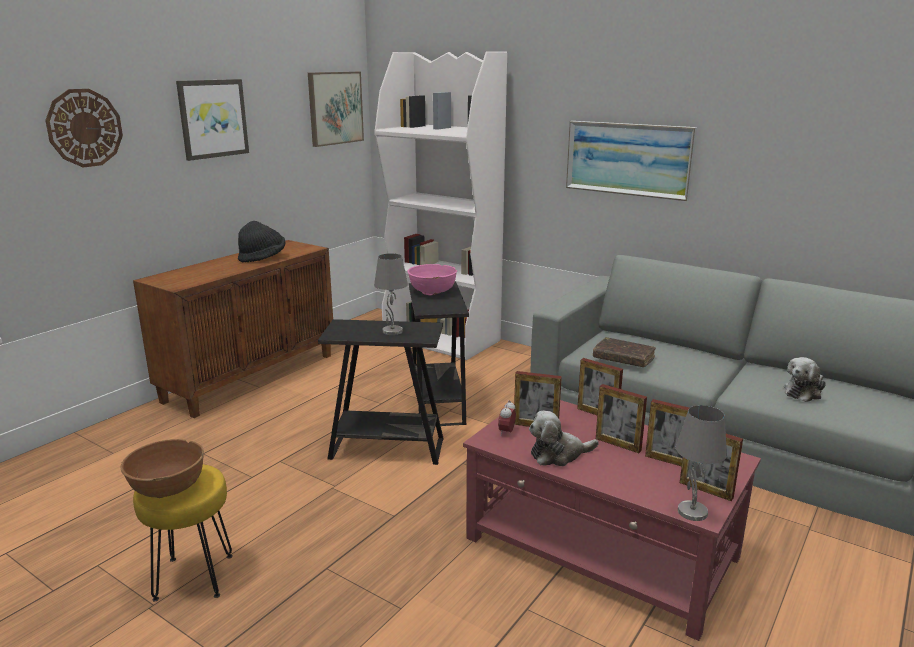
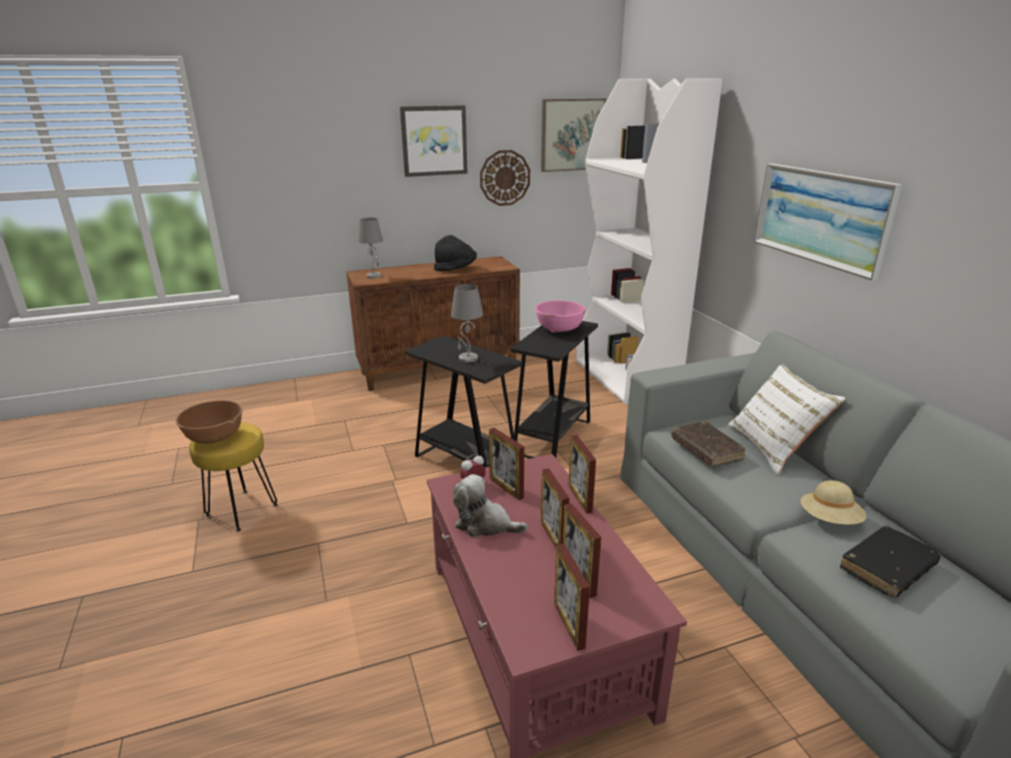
camera: 35 degrees right, 5 degrees up
(84, 128) = (315, 144): wall clock -> wall clock (504, 178)
(659, 344) = (773, 447): none -> white pillow
(691, 511) = (520, 639): grey table lamp -> grey table lamp (374, 276)
(742, 377) = (829, 520): none -> beige hat
(804, 392) = (887, 568): plush toy -> black book

